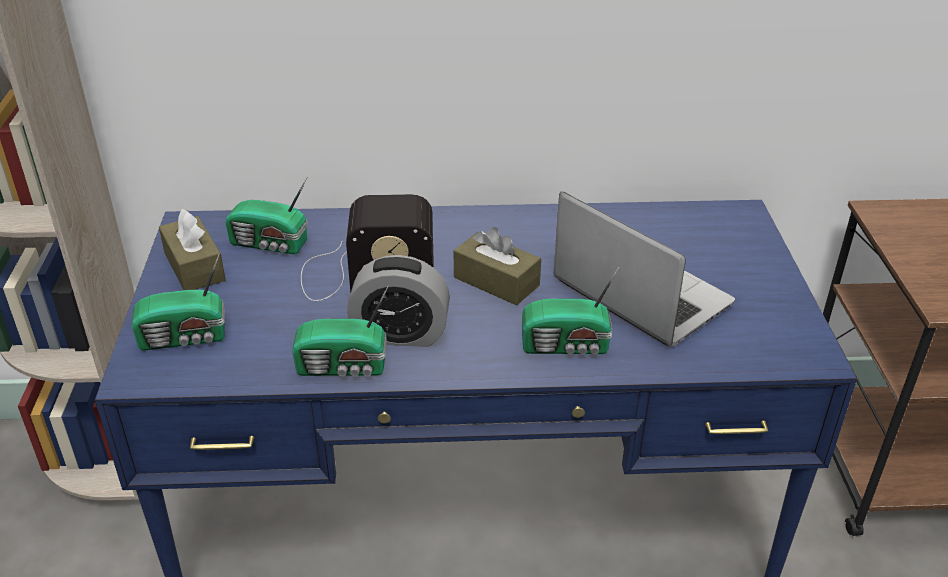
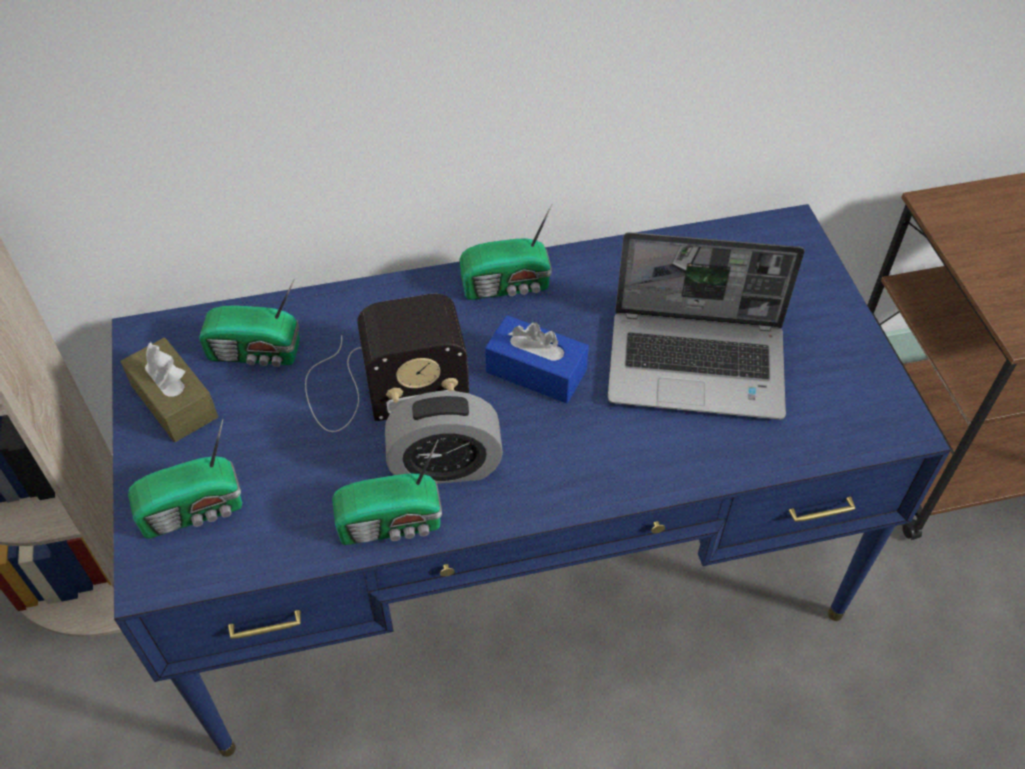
camera: 10 degrees left, 15 degrees up
(496, 281) = (536, 371): brown tissue box -> blue tissue box
(567, 346) = (636, 453): radio -> radio (508, 285)
(638, 293) = (698, 365): laptop -> laptop turned 150 degrees clockwise

